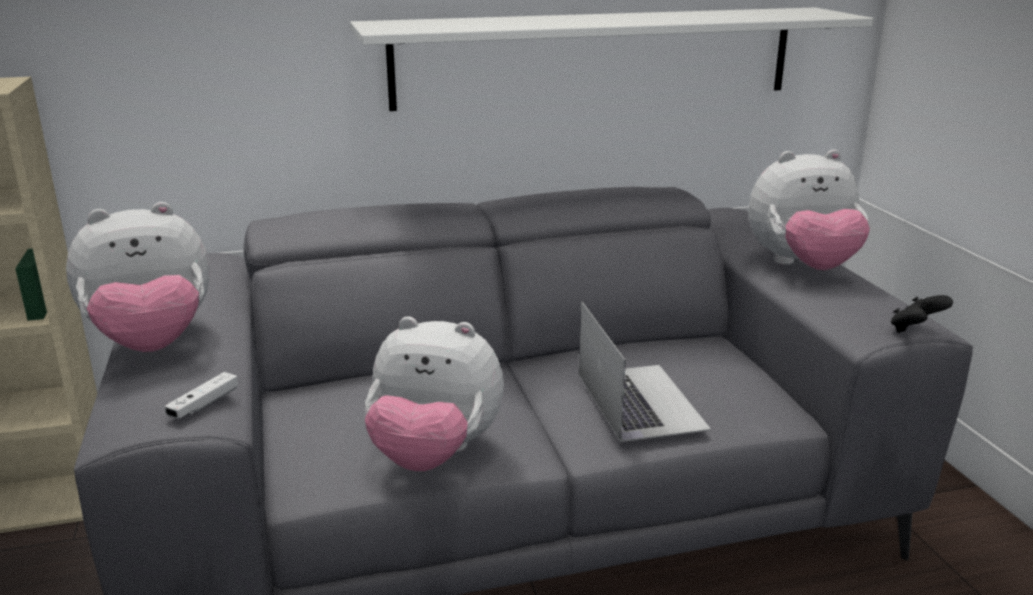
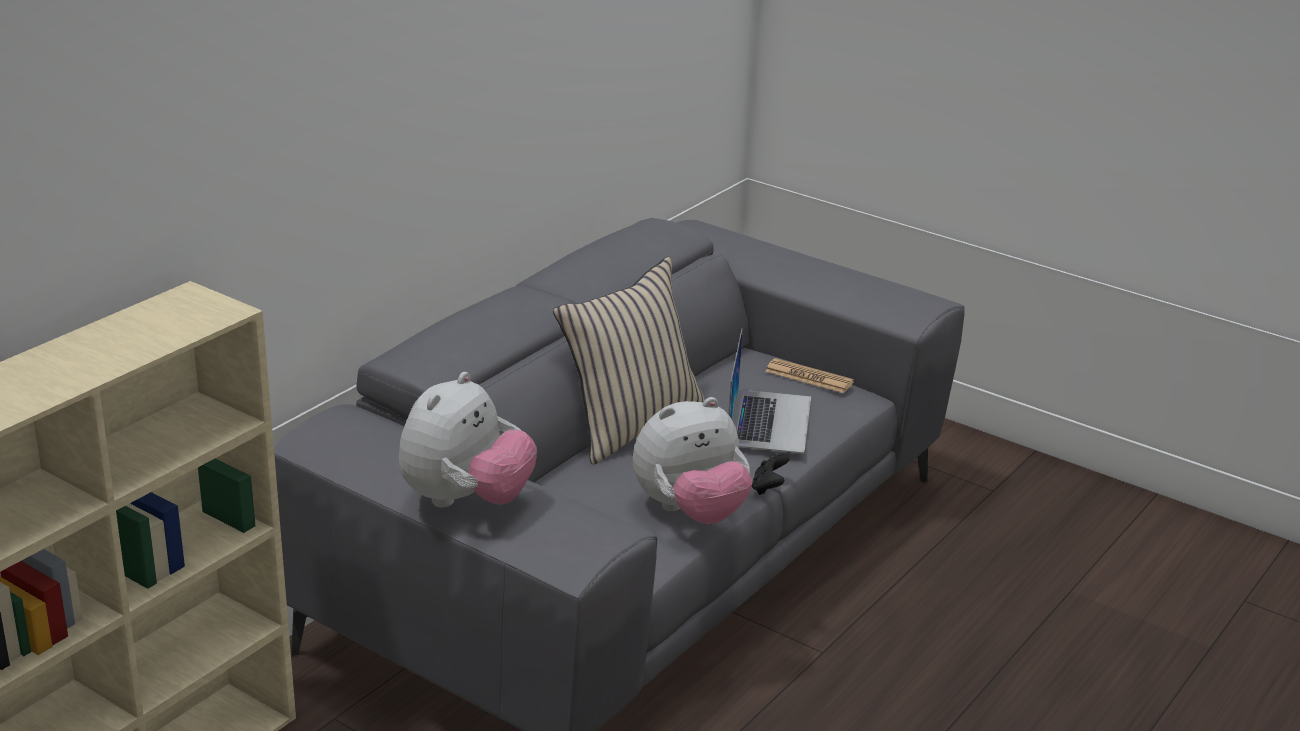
camera: 40 degrees left, 5 degrees up
(204, 404) = (602, 522): white game controller -> none
(507, 362) = (630, 425): none -> beige pillow
(596, 57) = (583, 114): white shelf -> none
(640, 400) = (769, 420): laptop -> laptop turned 60 degrees clockwise
(743, 377) = (809, 377): none -> newspaper
(802, 267) = (808, 271): plush toy -> none
(915, 330) = (935, 306): black game controller -> black game controller (768, 488)

